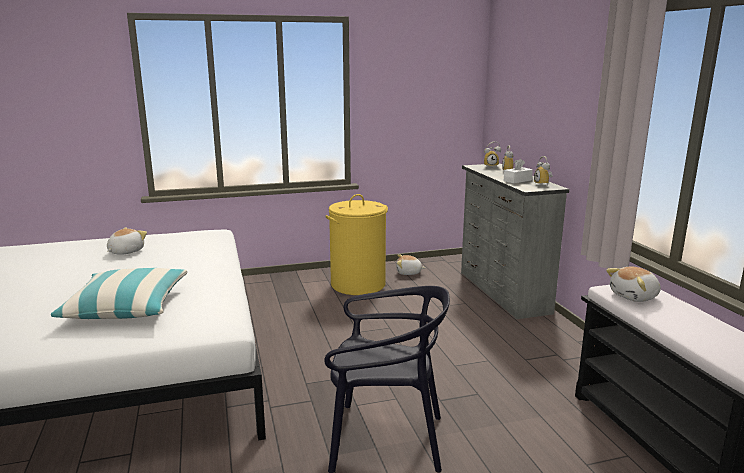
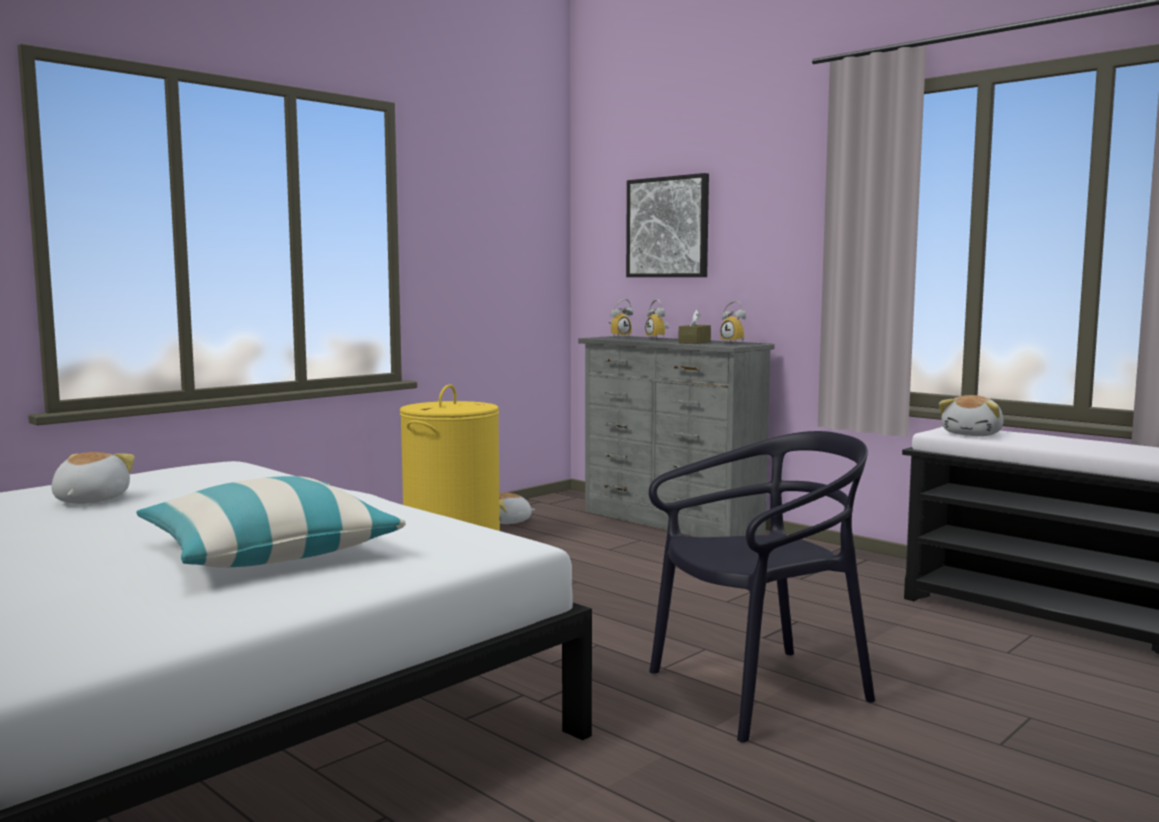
camera: 30 degrees left, 10 degrees down
(517, 180) = (694, 342): white tissue box -> brown tissue box
(527, 94) = (668, 227): none -> picture

